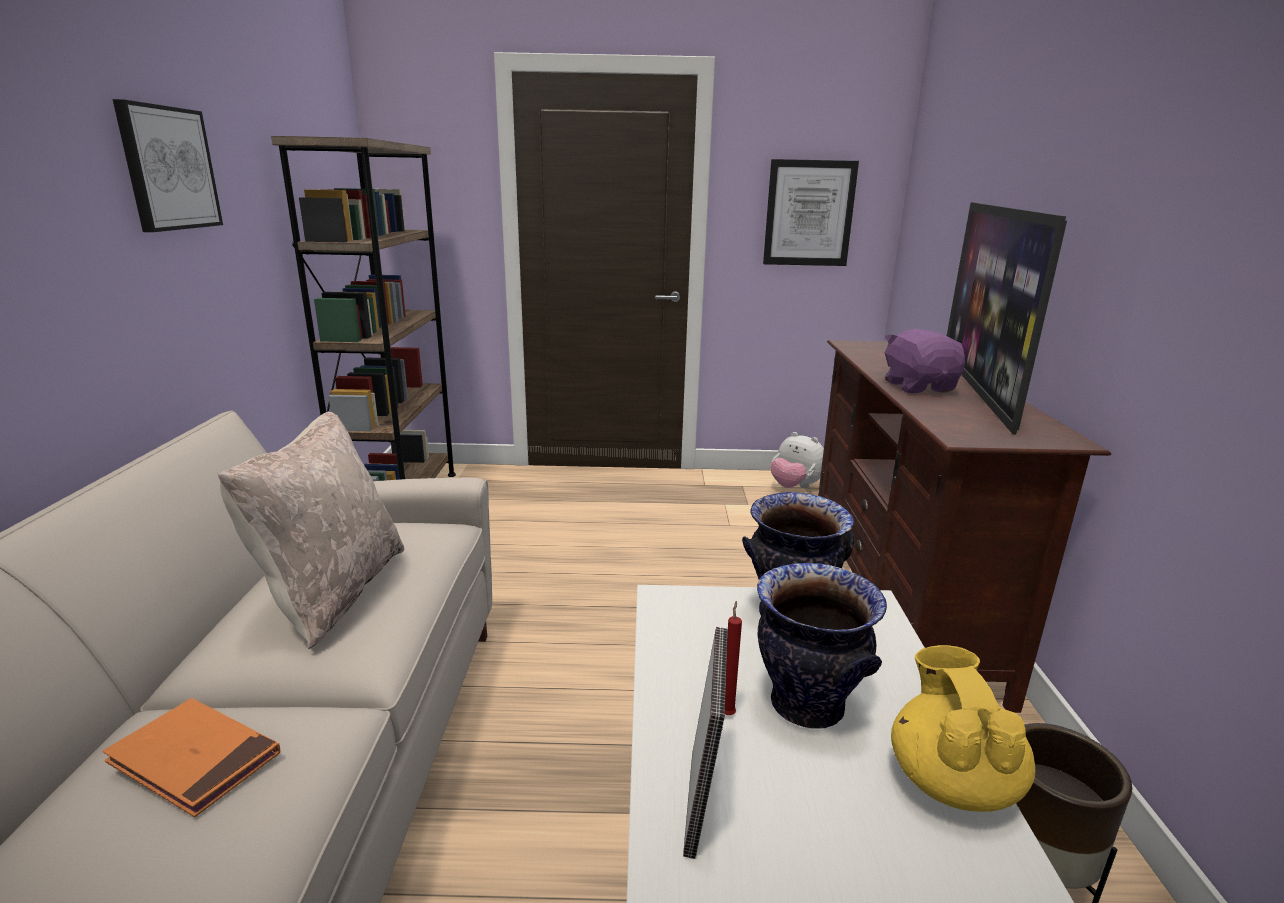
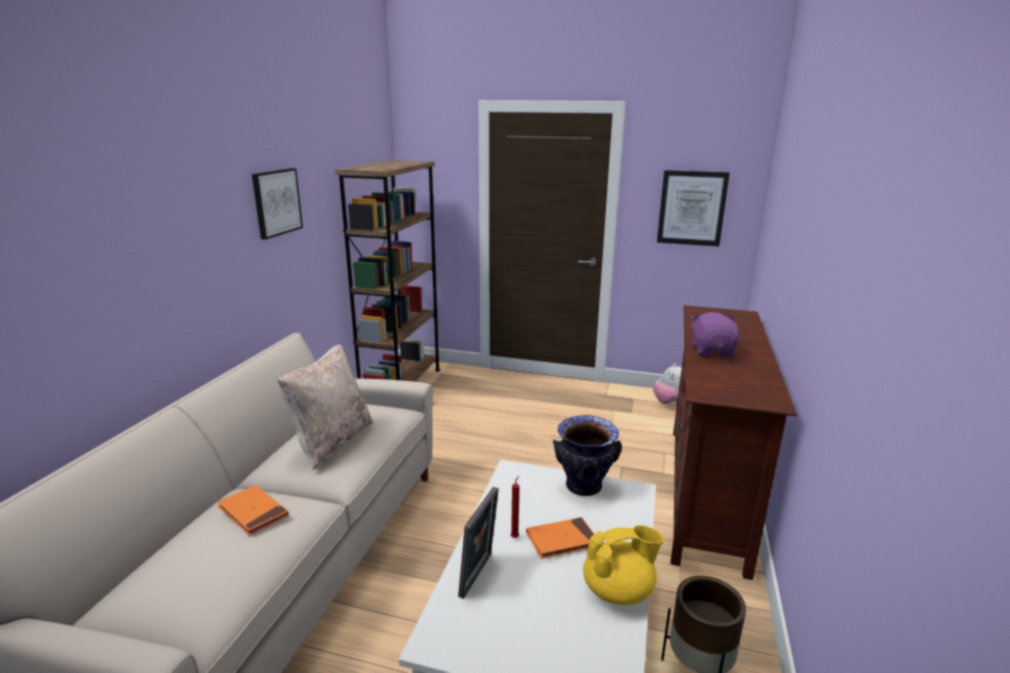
camera: 15 degrees right, 0 degrees up
(808, 705) = (562, 540): vase -> orange book
(951, 779) = (619, 590): yellow teapot -> yellow teapot turned 60 degrees clockwise
(978, 388) = (754, 356): television -> none

